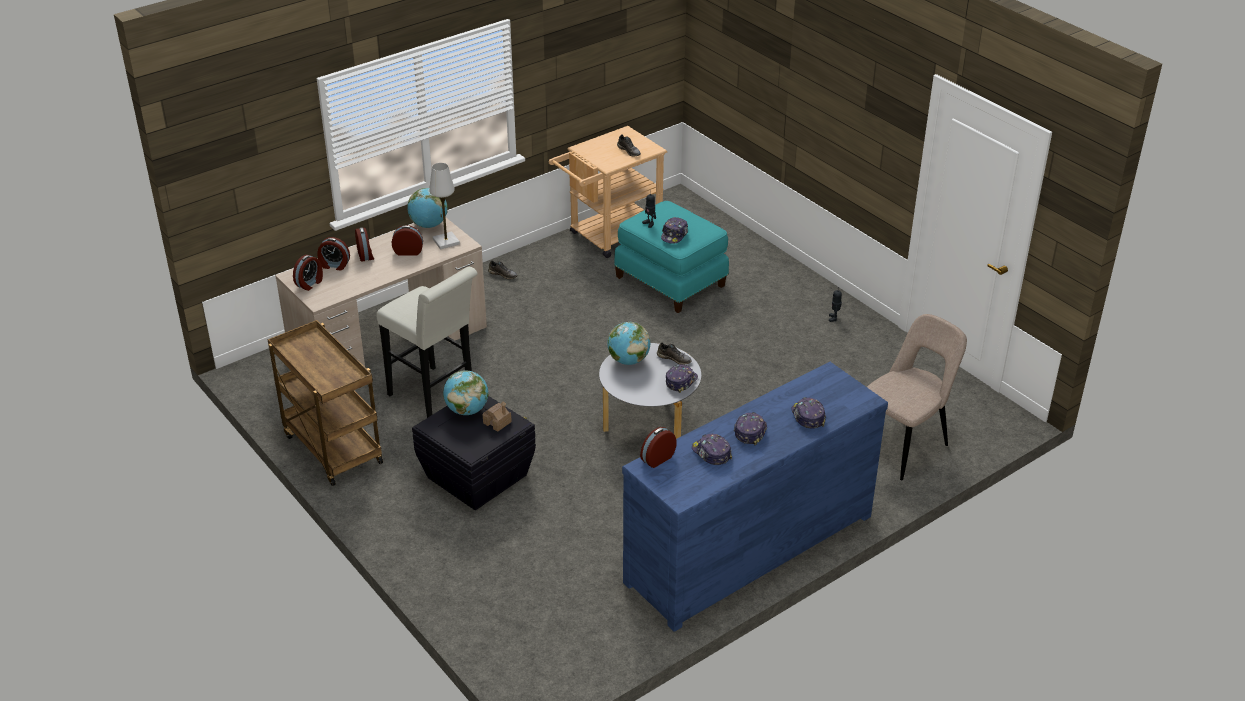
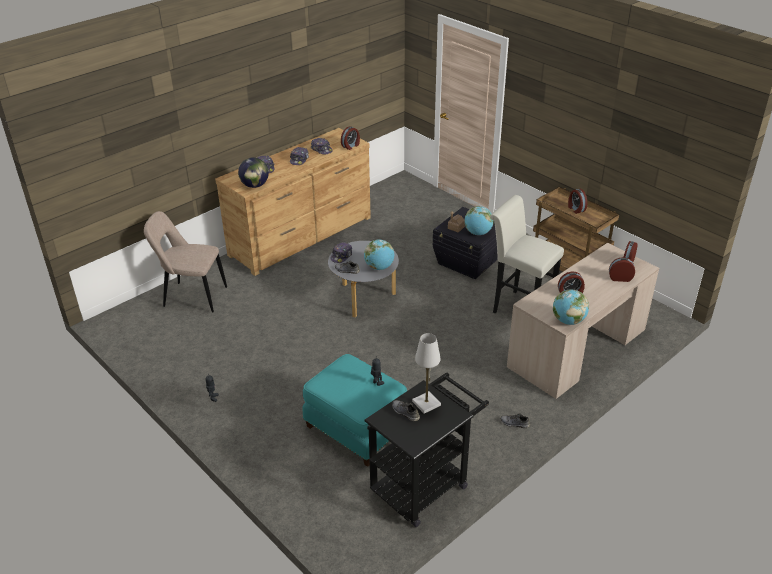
camera: 175 degrees right, 0 degrees up
(365, 255) = (602, 288): alarm clock -> alarm clock (576, 209)
(446, 242) = (544, 305): white table lamp -> white table lamp (426, 403)
(609, 237) = (425, 483): beige cart -> black cart
(674, 235) = (352, 369): cap -> none
(748, 548) = (302, 236): blue dresser -> brown dresser
(817, 381) = (255, 185): none -> globe
(903, 446) = (192, 296): beige chair -> beige chair turned 60 degrees clockwise

